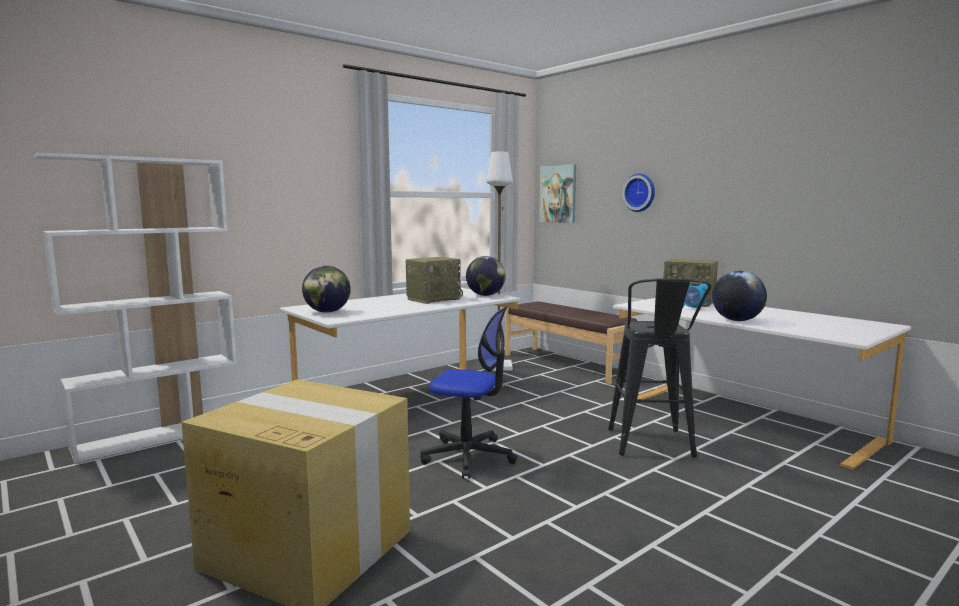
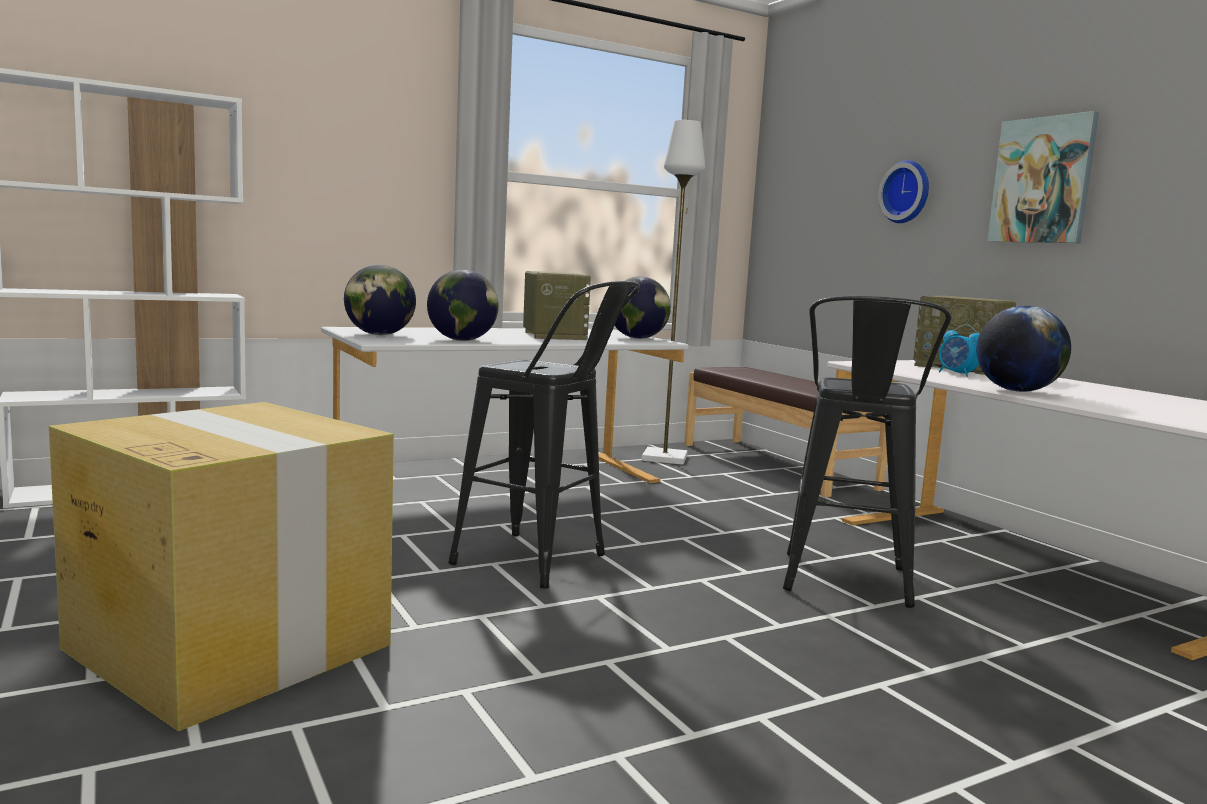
camera: 10 degrees right, 0 degrees up
(385, 311) = (462, 340): none -> globe
(433, 299) = (553, 336): radio -> radio turned 75 degrees counterclockwise
(469, 456) = (543, 564): office chair -> black stool
(558, 194) = (787, 197): picture -> picture (1042, 180)

